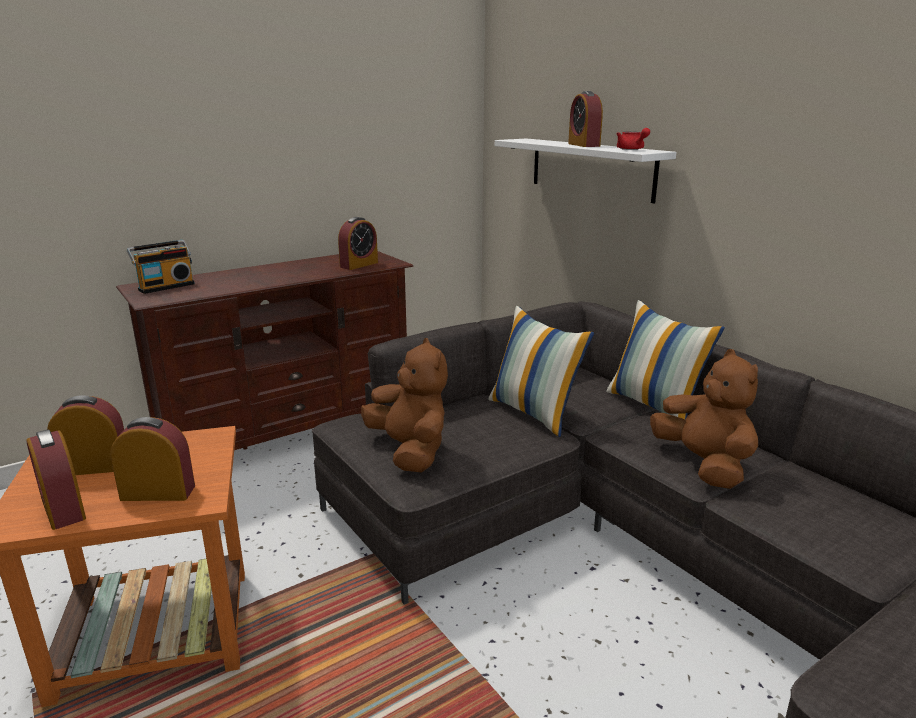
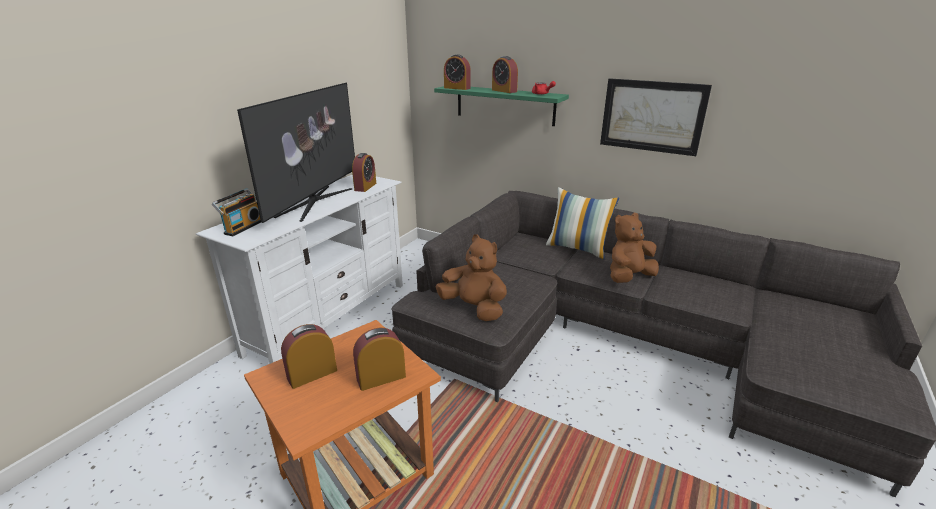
camera: 25 degrees left, 5 degrees up
(63, 508) = (328, 408): alarm clock -> alarm clock (457, 88)
(277, 273) = (315, 202): none -> television
(290, 435) = (329, 317): brown tv stand -> white tv stand
(535, 413) = (519, 266): pillow -> none
(591, 168) = (504, 105): white shelf -> green shelf
(703, 465) = (628, 277): brown plush toy -> brown plush toy turned 75 degrees counterclockwise
(802, 190) = (652, 116): none -> picture

